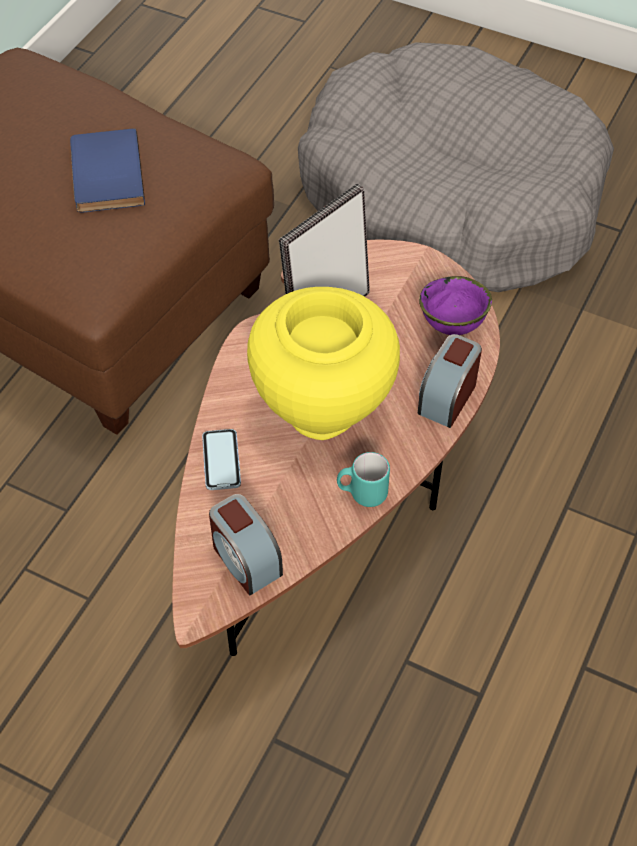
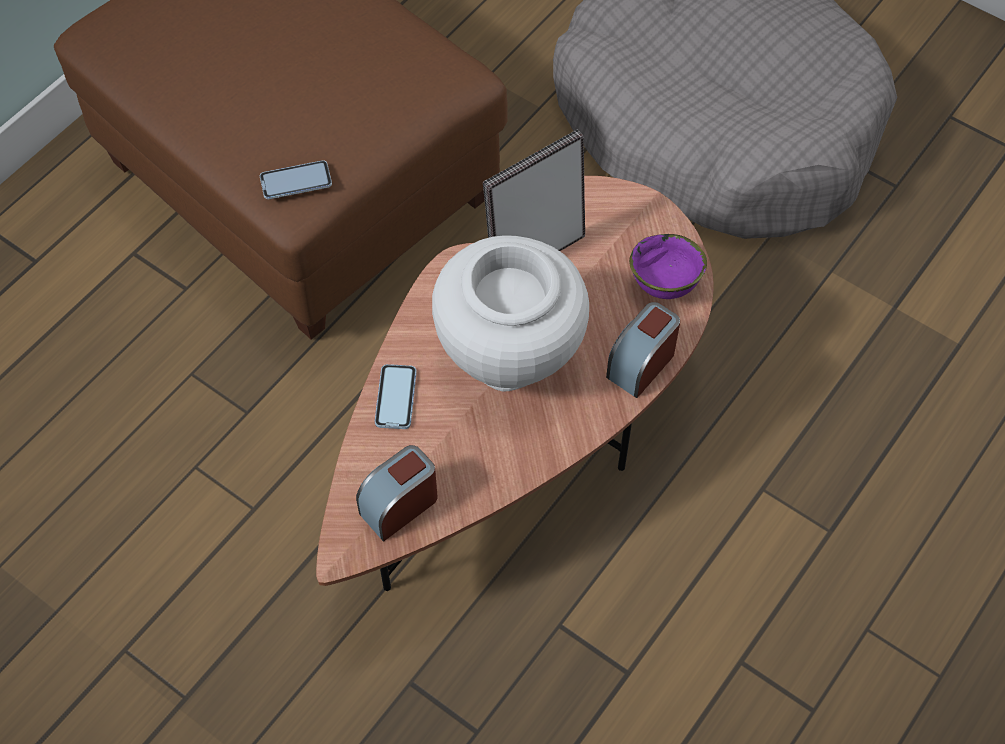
camera: 10 degrees right, 5 degrees up
(91, 273) = (296, 181): none -> phone
(104, 174) = (327, 72): blue book -> none
(245, 559) = (399, 505): alarm clock -> alarm clock turned 75 degrees clockwise
(322, 409) = (509, 358): yellow vase -> white vase
(362, 493) = (530, 454): turquoise mug -> none

